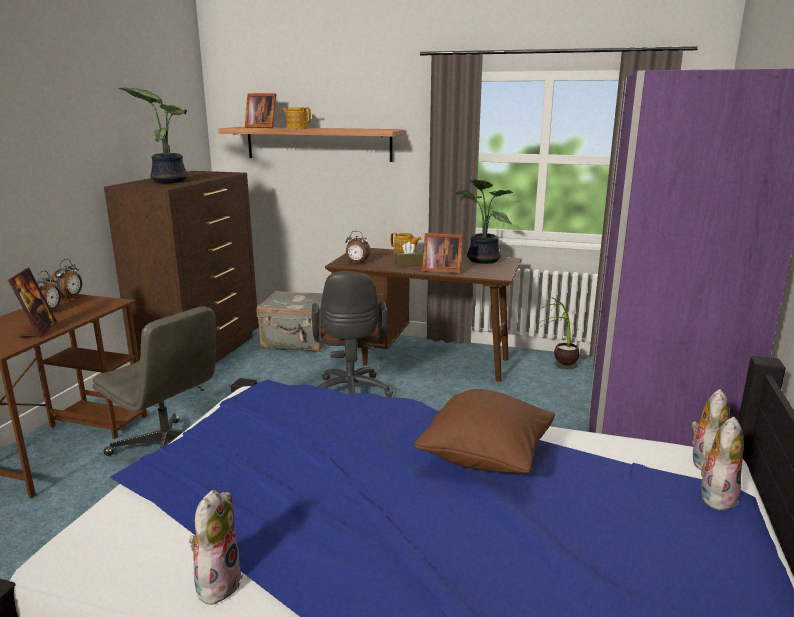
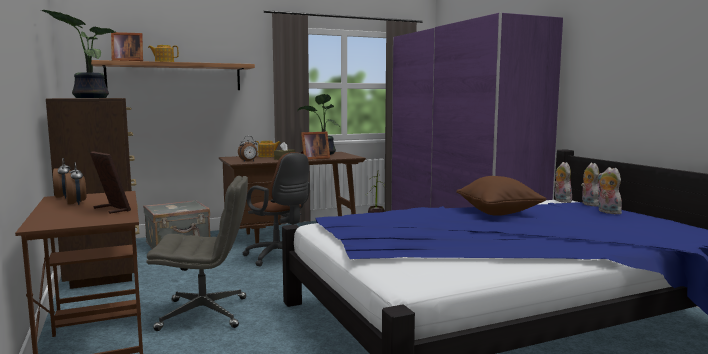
camera: 40 degrees left, 10 degrees down
(217, 582) = (502, 266): plush toy -> plush toy (607, 212)

